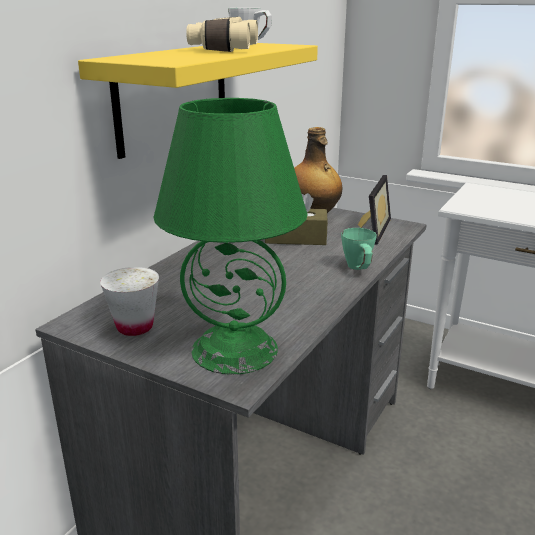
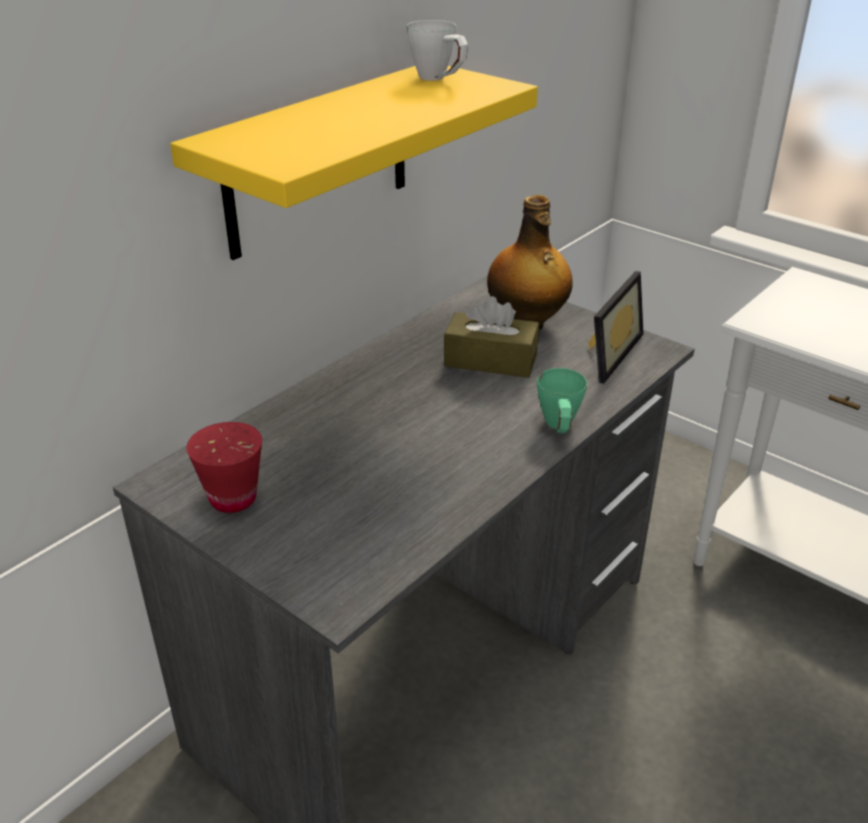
camera: 10 degrees right, 10 degrees up
(135, 327) = (233, 499): white cup -> red cup
(222, 49) = (384, 104): beige binoculars -> none
(233, 350) = (346, 551): green table lamp -> none

